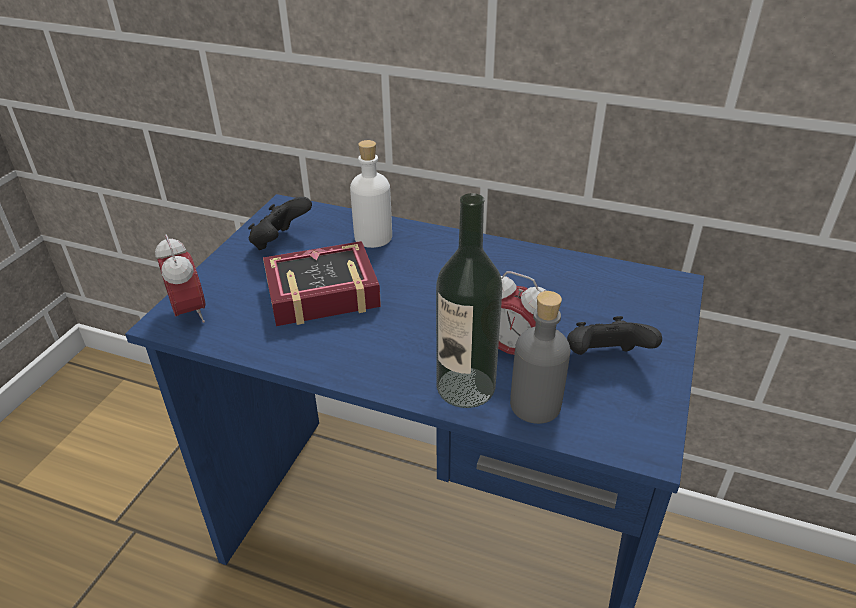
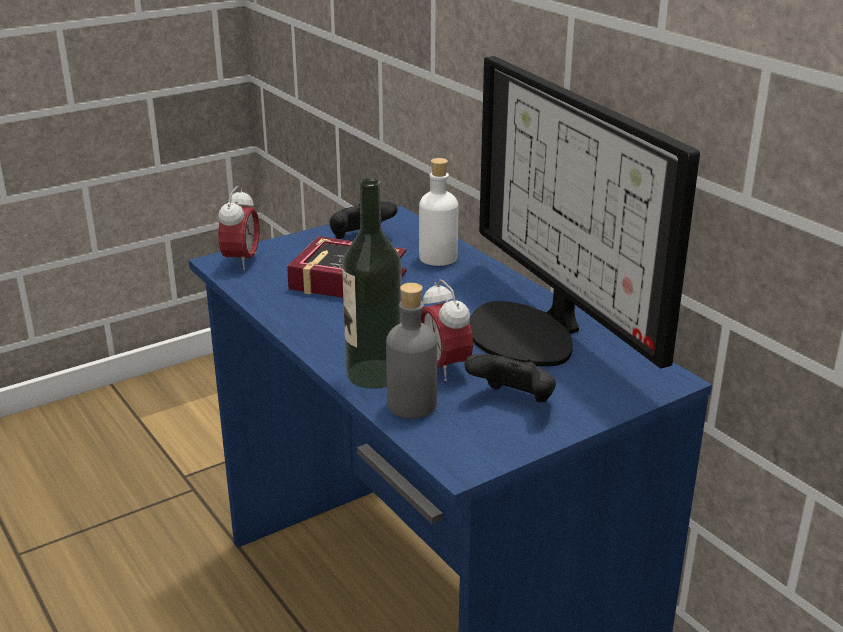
camera: 35 degrees right, 10 degrees down
(536, 281) = (534, 332): none -> monitor

